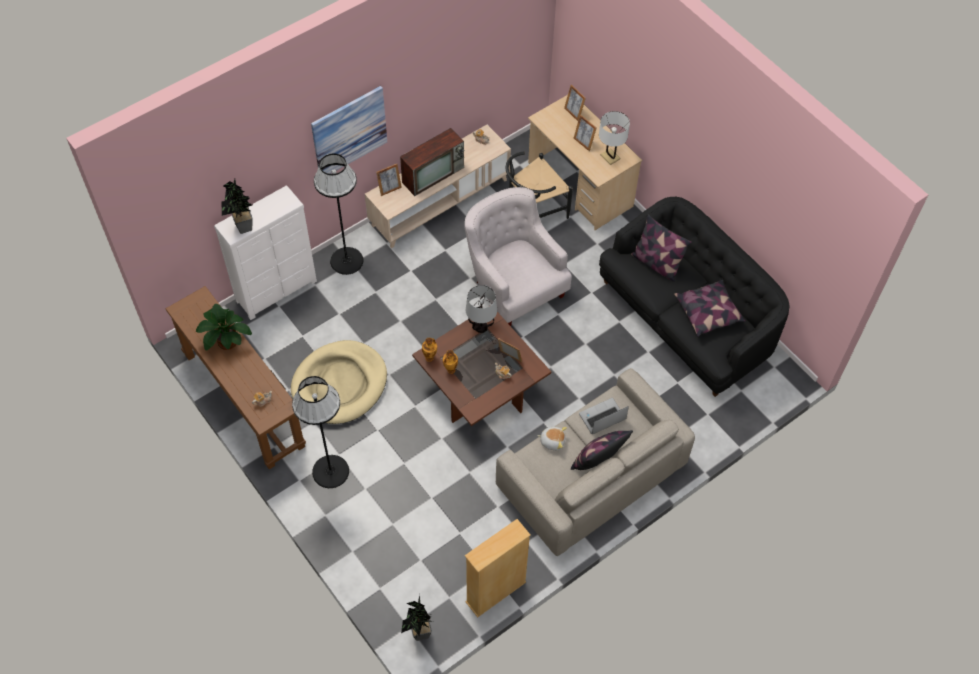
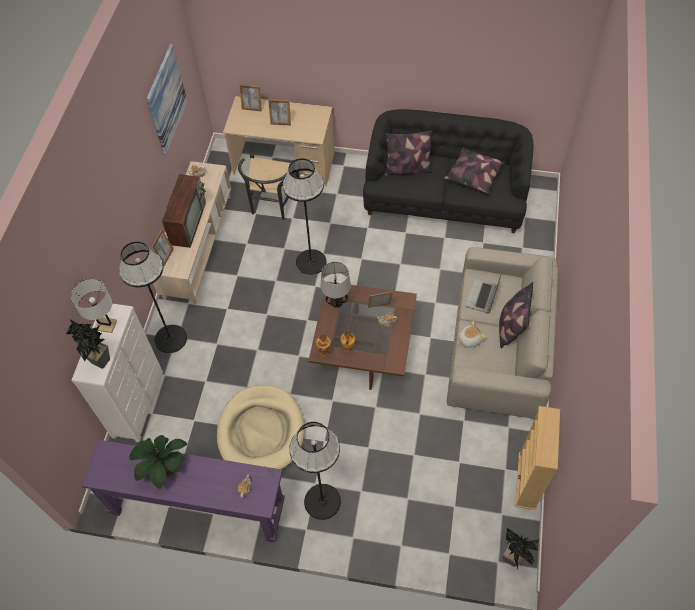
camera: 40 degrees left, 0 degrees up
(244, 400) = (198, 507): brown console table -> purple console table
(349, 131) = (120, 220): picture -> picture (166, 100)
(514, 284) = (311, 262): white armchair -> black floor lamp
(610, 157) = (309, 119): white table lamp -> white table lamp (105, 325)

